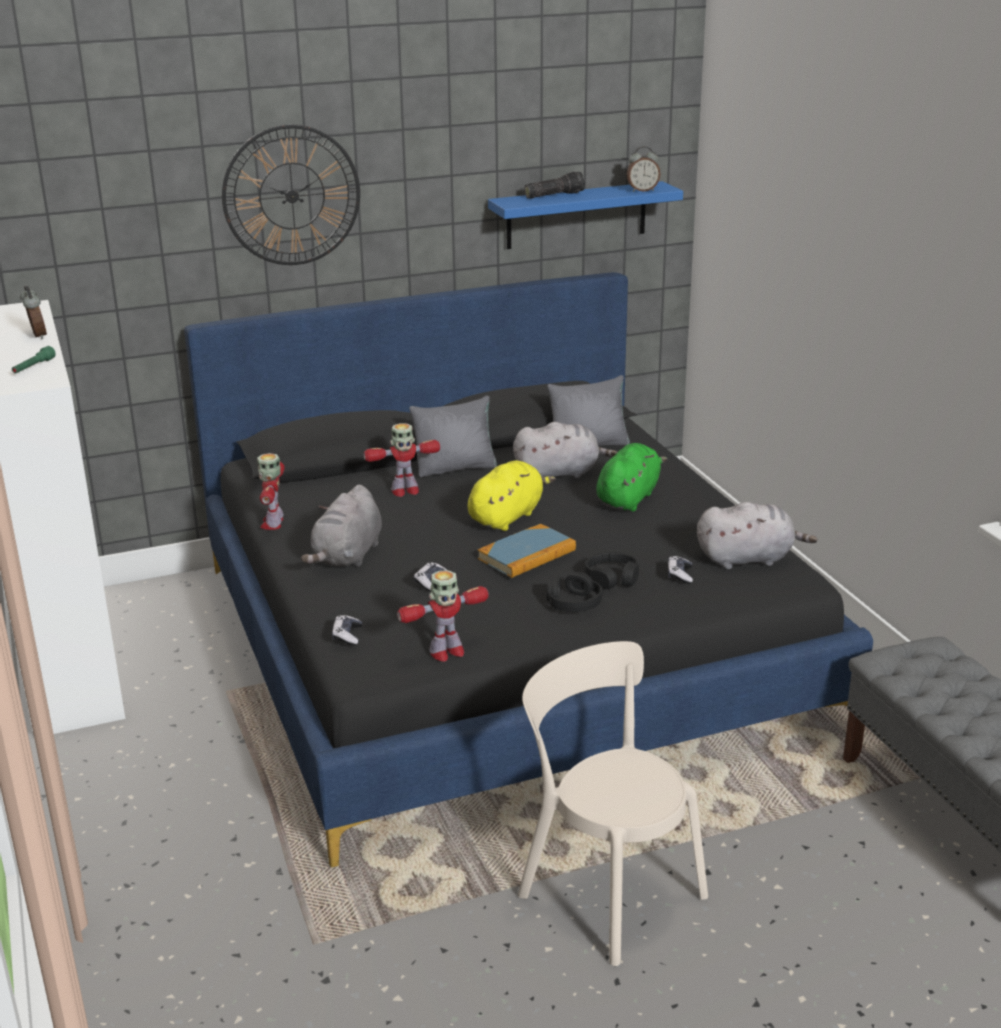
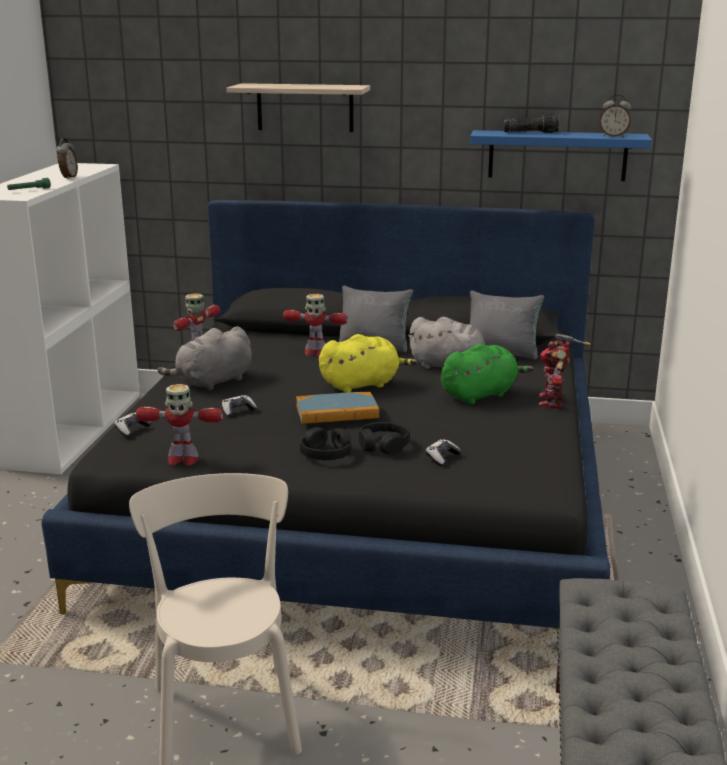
camera: 30 degrees right, 5 degrees down
(292, 196) = (305, 107): wall clock -> shelf
(698, 488) = (553, 401): none -> toy robot
(748, 559) = (523, 462): grey plush toy -> none

